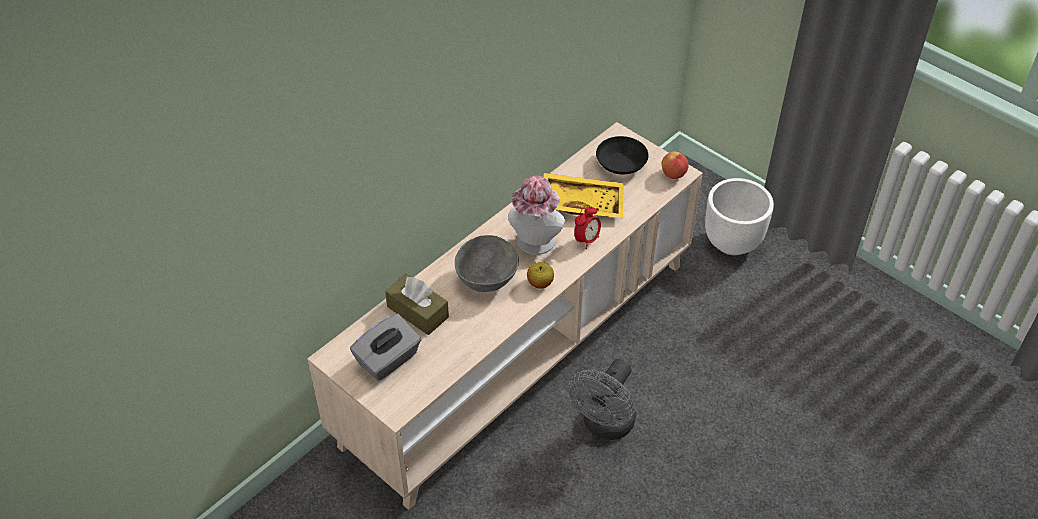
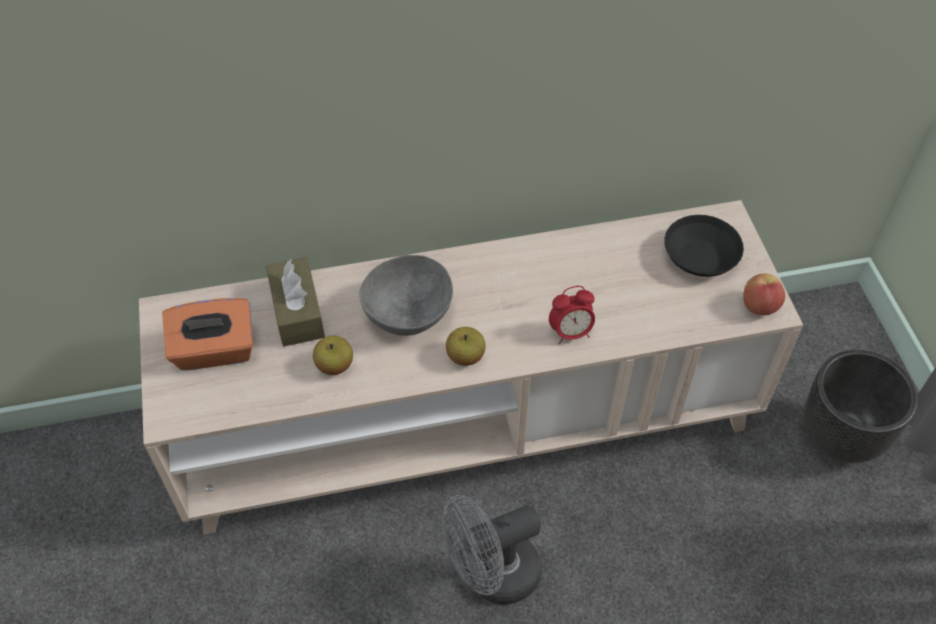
camera: 35 degrees right, 5 degrees up
(388, 360) = (215, 351): grey tissue box -> orange tissue box
(469, 328) = (334, 365): none -> apple
(535, 244) = (503, 303): hat -> none
(582, 202) = (606, 281): yellow tray -> none
(733, 242) = (841, 437): white planter -> black planter

